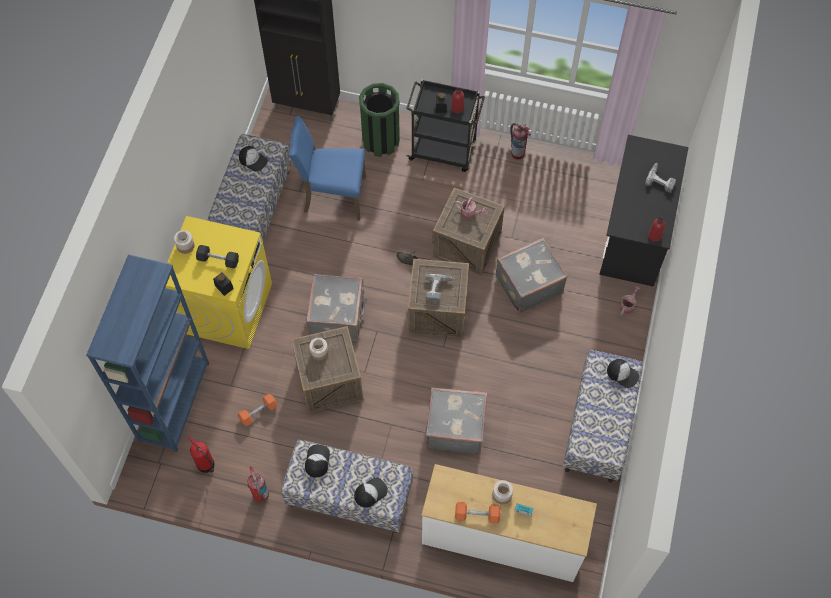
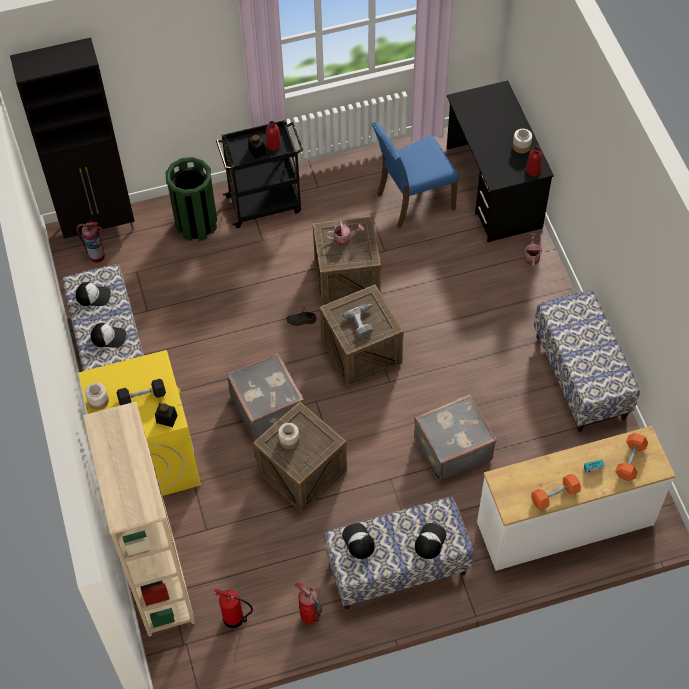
camera: 30 degrees left, 5 degrees down
(174, 402) = (159, 577): blue bookcase -> beige bookcase
(258, 412) = (252, 539): orange dumbbell -> orange dumbbell (630, 460)
(333, 196) = (184, 298): blue chair -> blue chair (413, 201)
(501, 495) = (564, 465): jar -> jar (521, 146)
(517, 153) = (337, 172): fire extinguisher -> fire extinguisher (97, 256)
(528, 284) = (428, 284): grey suitcase -> none
(623, 374) = (582, 309): cap -> cap (109, 337)
(661, 179) = (504, 119): power drill -> none

